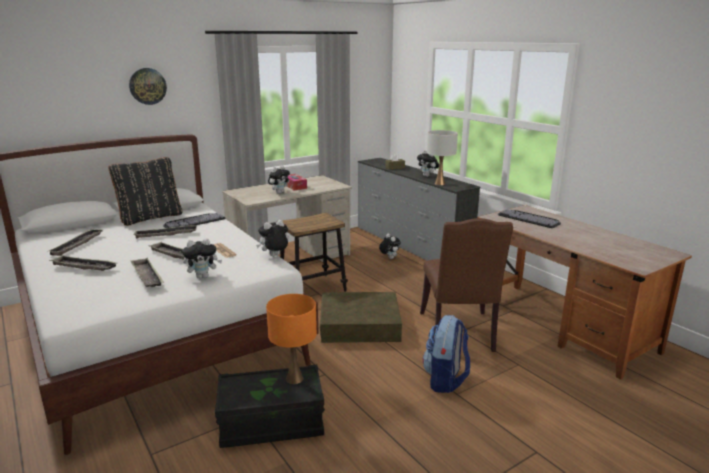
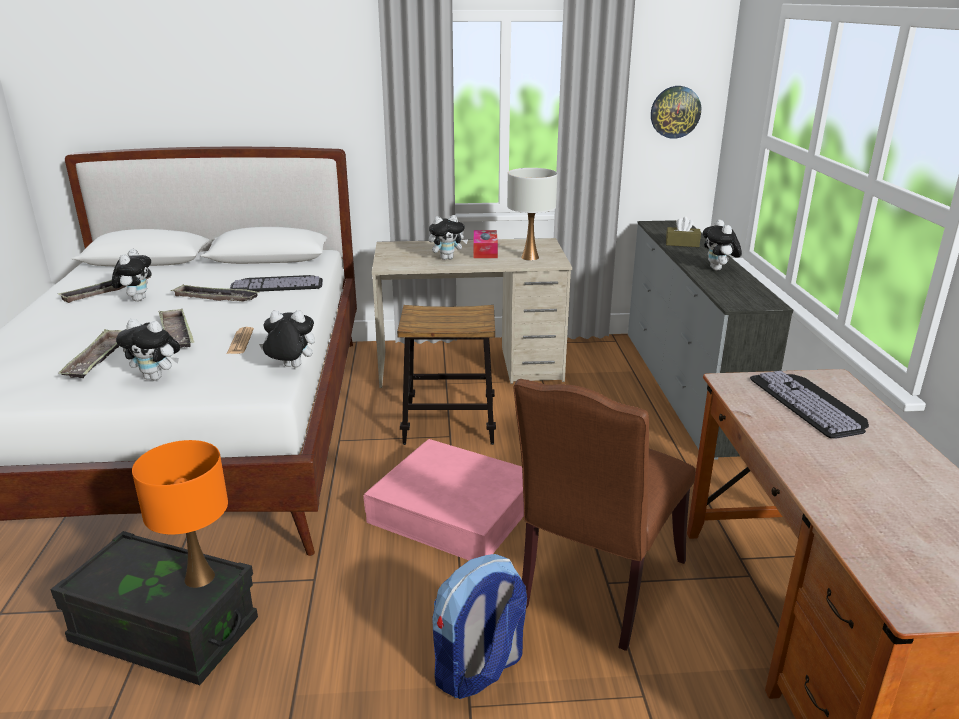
camera: 30 degrees right, 5 degrees up
(84, 267) = (60, 326): tray -> none
(147, 86) = (278, 70): wall clock -> wall clock (675, 112)
(150, 218) = (238, 268): black pillow -> none
(360, 324) = (453, 510): brown storage box -> pink storage box
(389, 258) = (623, 403): plush toy -> plush toy (137, 299)
(439, 183) = (718, 289): white table lamp -> white table lamp (529, 257)

